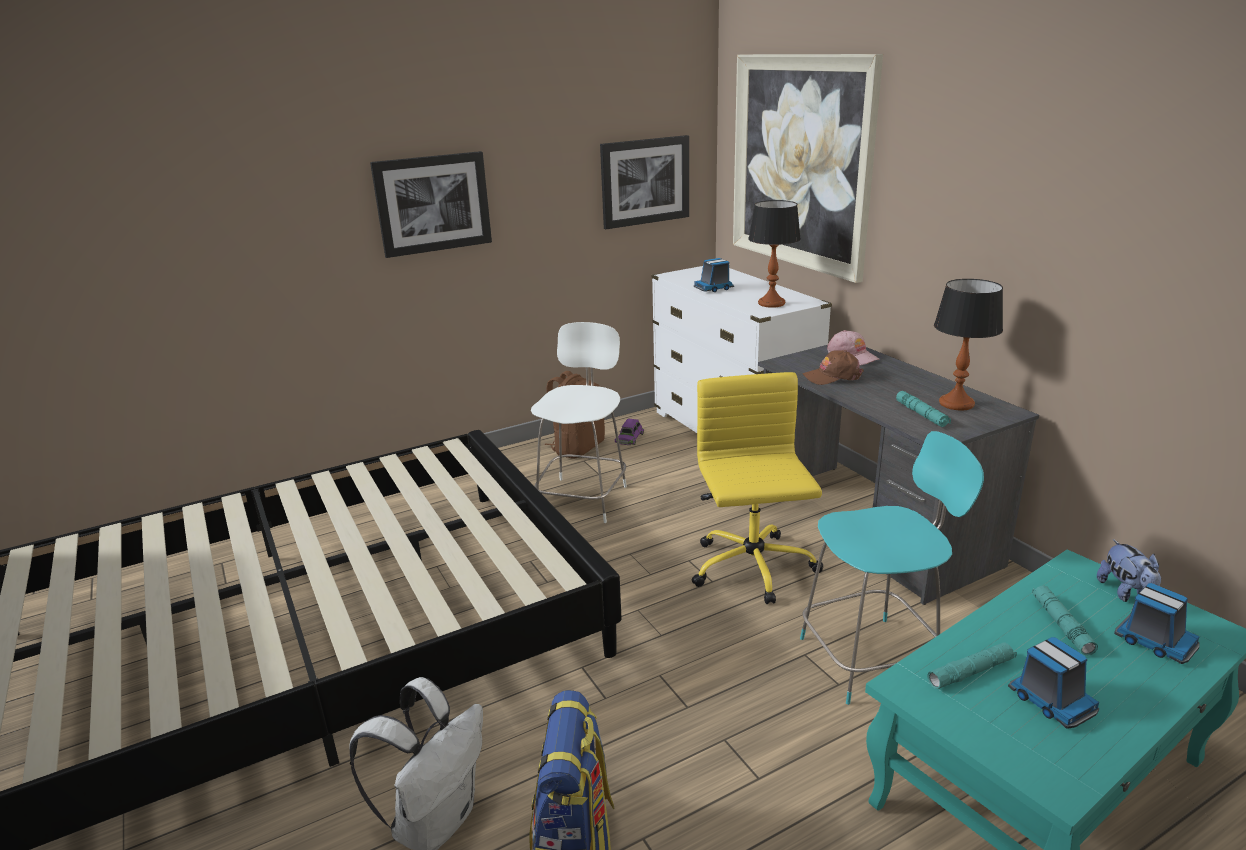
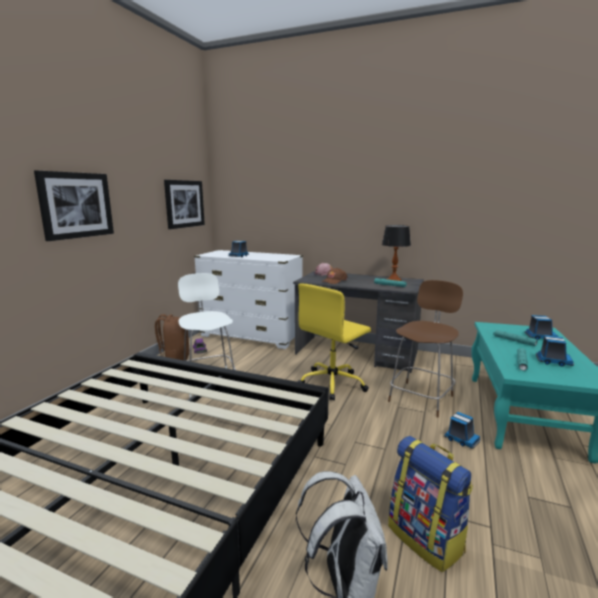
camera: 40 degrees left, 10 degrees down
(753, 569) = (333, 383): yellow office chair -> yellow office chair turned 90 degrees counterclockwise
(771, 303) = (277, 257): table lamp -> none
(800, 162) = (272, 190): picture -> none
(830, 758) = (461, 439): none -> toy truck
(872, 658) = (422, 397): turquoise chair -> brown chair
(1126, 593) = (510, 328): plush toy -> none

